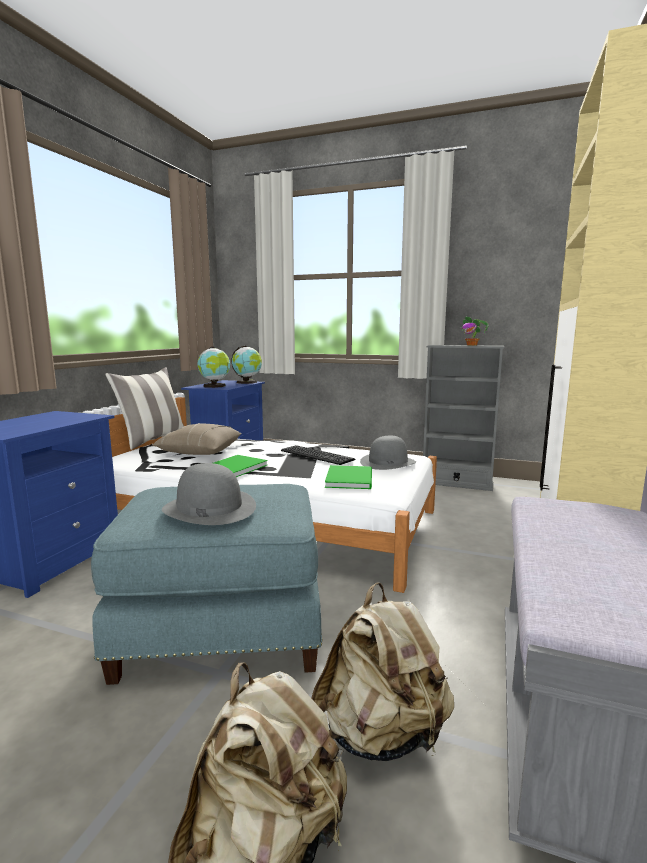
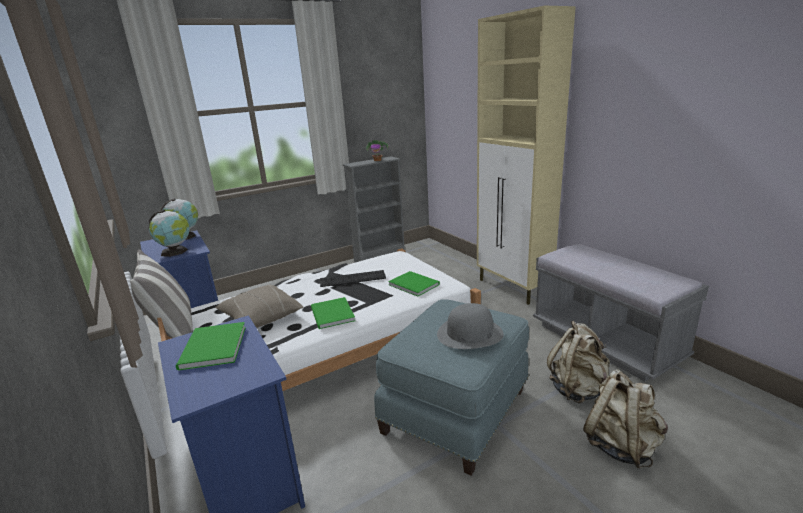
camera: 50 degrees left, 10 degrees up
(48, 419) = (211, 348): none -> green book
(388, 462) = (400, 264): grey hat -> none

